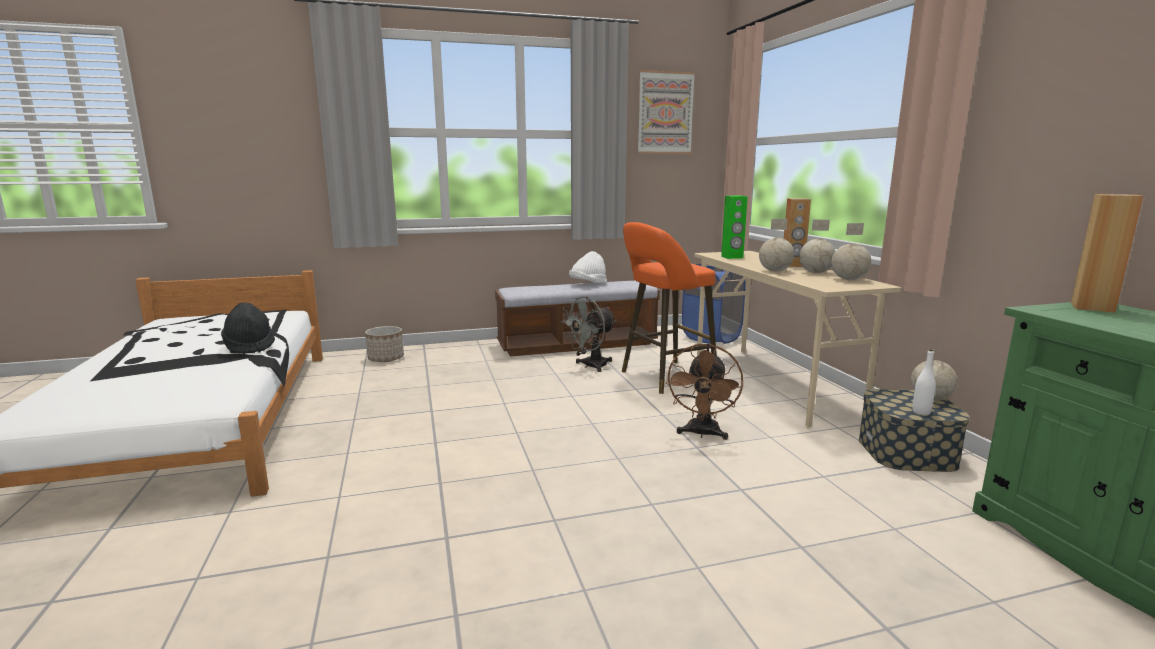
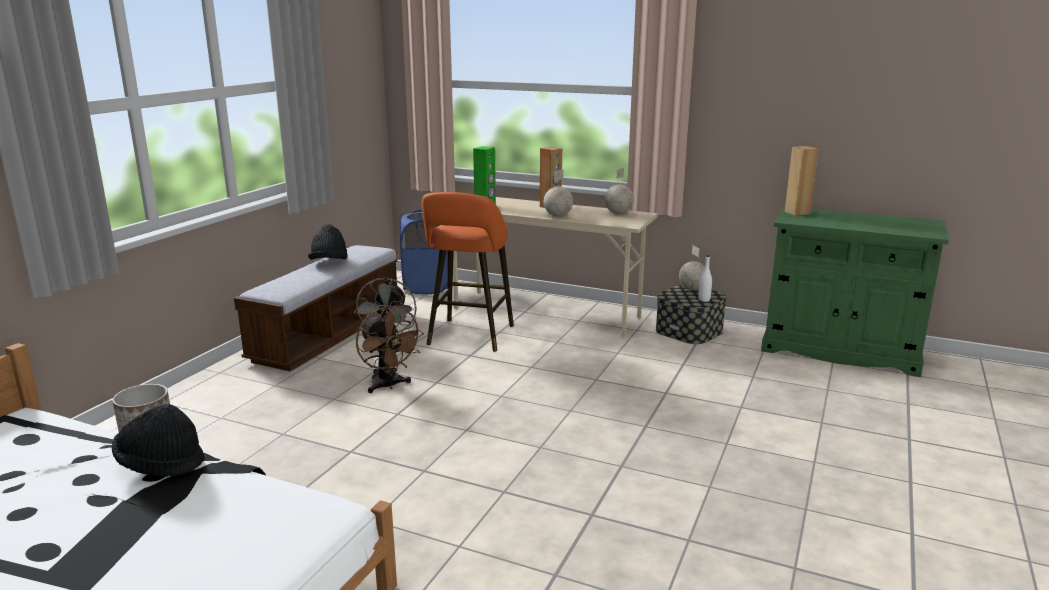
camera: 50 degrees left, 5 degrees up
(588, 284) = (329, 263): white hat -> black hat
(665, 113) = (340, 52): picture -> none
(702, 434) = (581, 369): brown fan -> brown fan (388, 386)
(815, 272) = (583, 211): globe -> none

